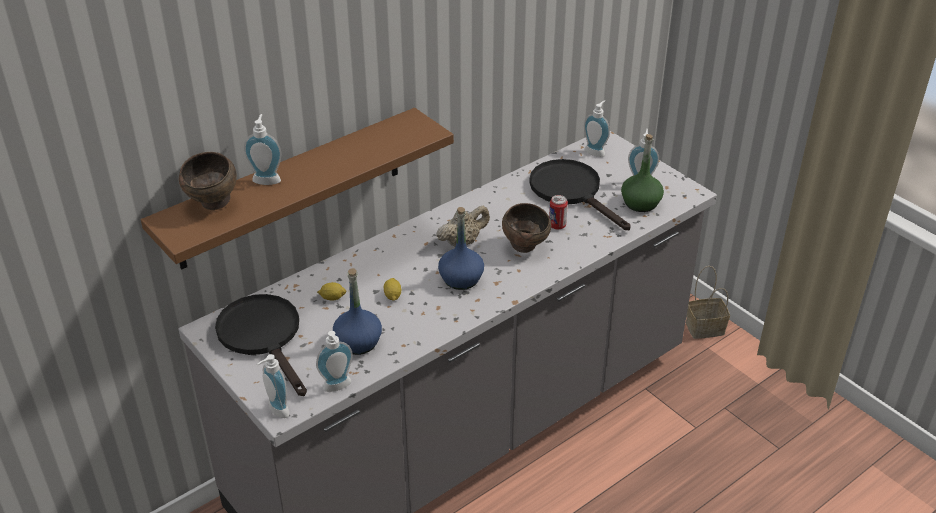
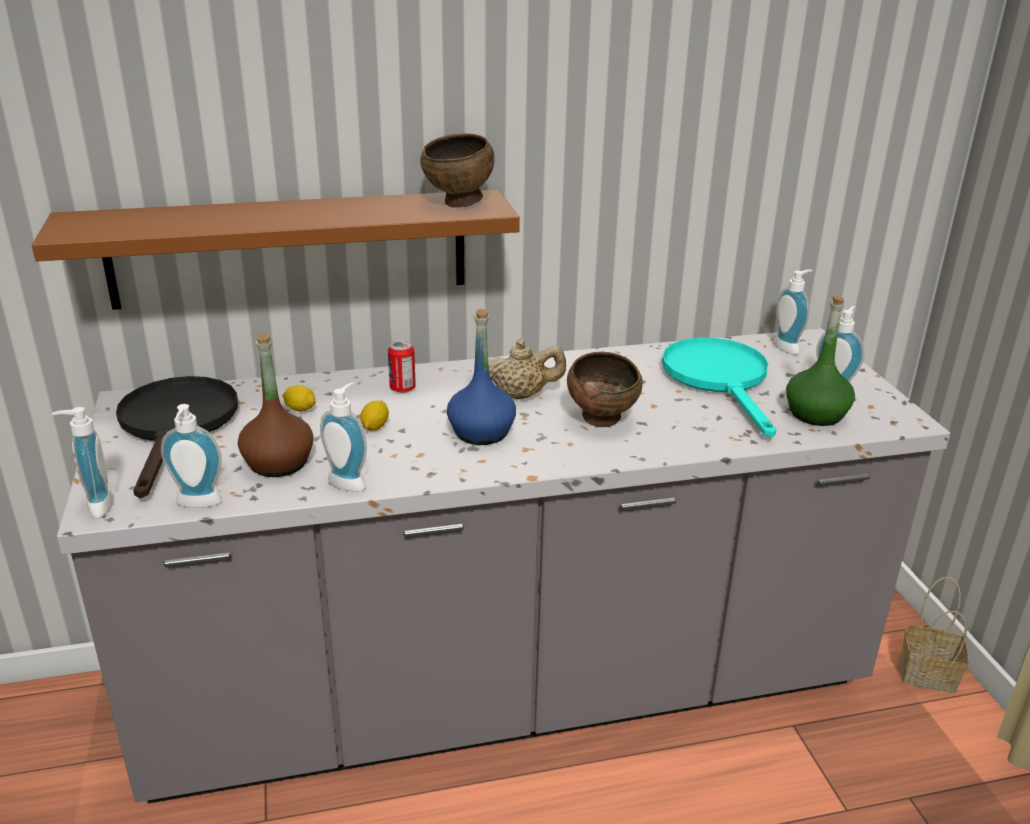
camera: 25 degrees right, 10 degrees down
(214, 205) = (144, 216): brown bowl -> brown bowl (459, 204)
(267, 179) = (236, 209): soap dispenser -> soap dispenser (350, 481)
(358, 342) = (278, 463): blue bottle -> brown bottle
(557, 225) = (668, 409): can -> can (402, 388)
(572, 192) = (720, 379): black frying pan -> turquoise frying pan

